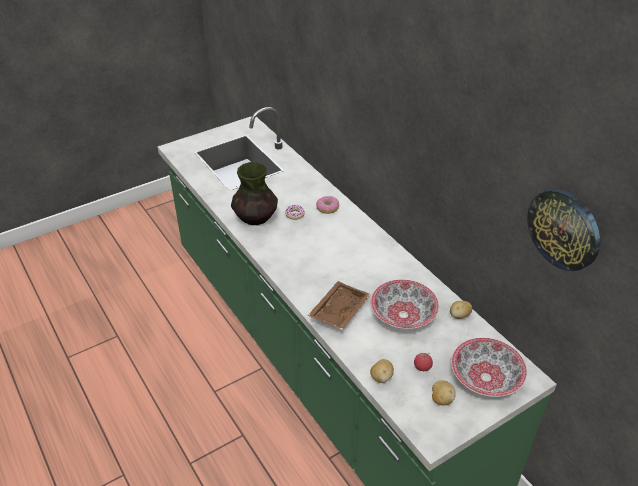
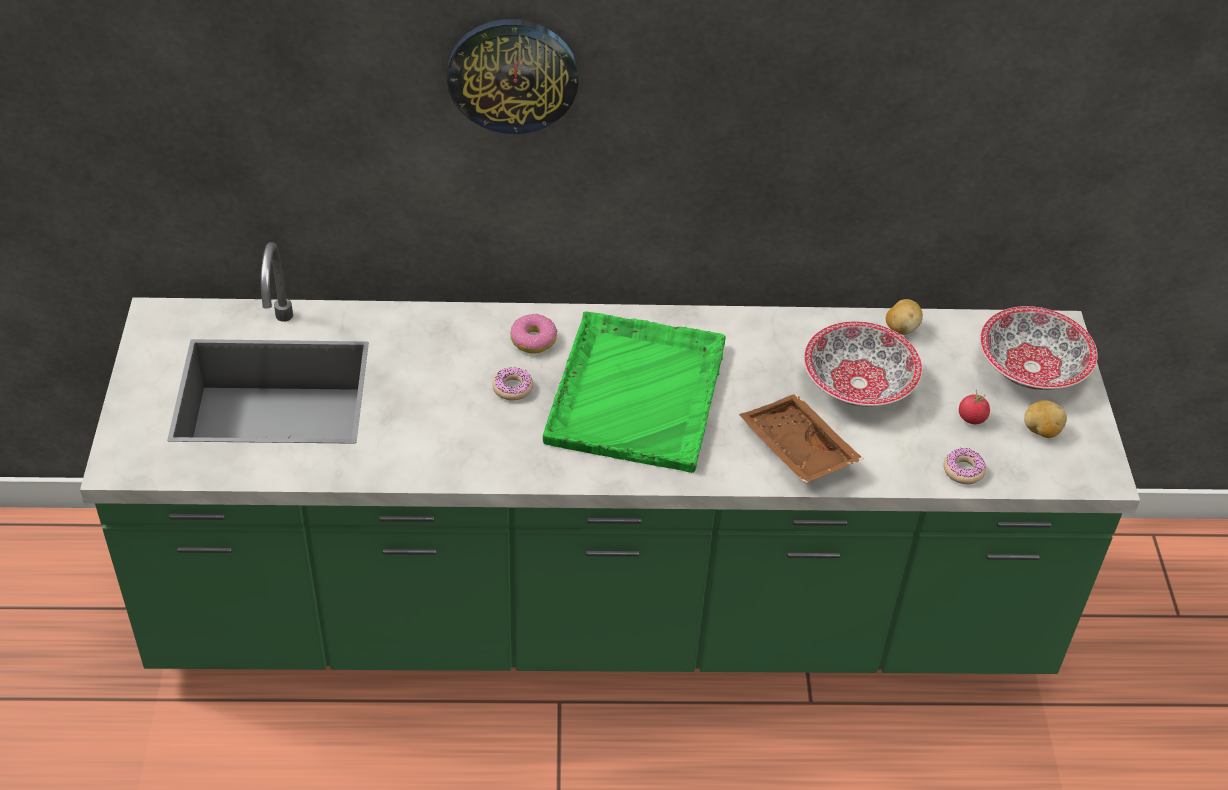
camera: 60 degrees left, 5 degrees up
(255, 218) = (475, 443): vase -> none
(326, 248) = (637, 392): none -> green tray
(381, 377) = (963, 470): potato -> donut
(564, 229) = (1065, 96): wall clock -> wall clock (512, 75)

